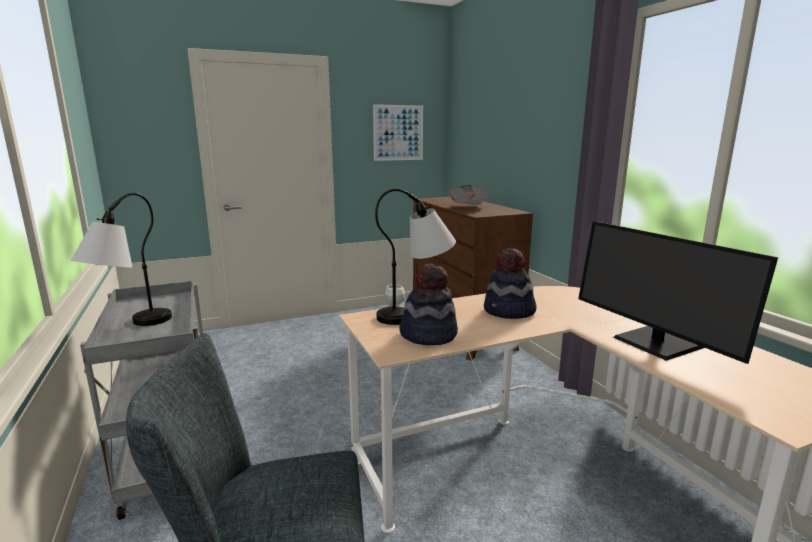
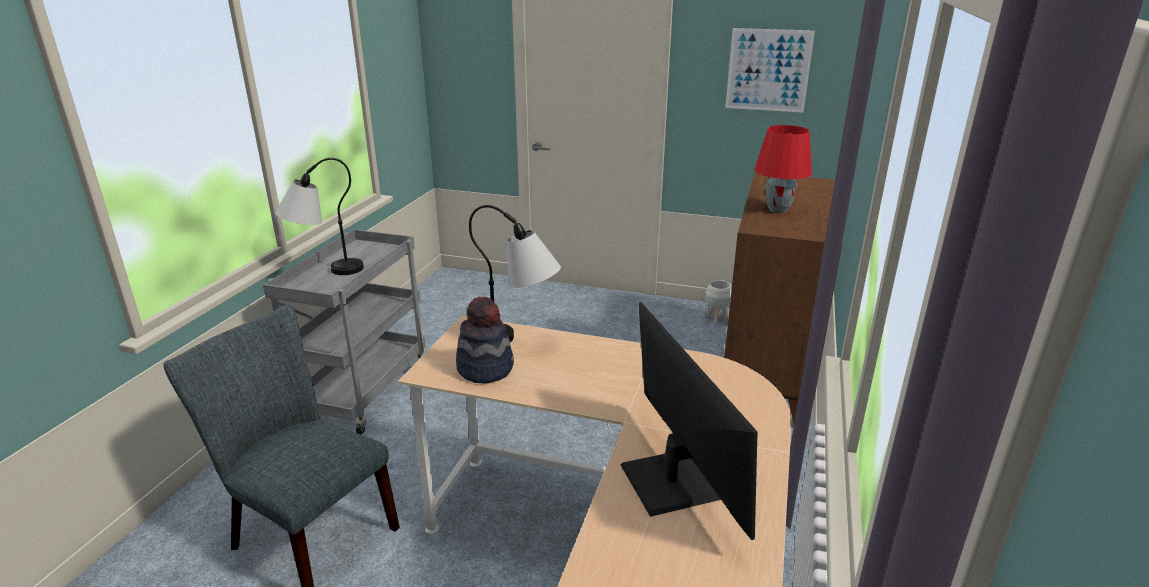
camera: 40 degrees right, 10 degrees up
(468, 207) = (778, 210): newspaper -> red table lamp
(509, 312) = (607, 375): hat -> none
(656, 342) = (672, 480): monitor -> monitor turned 150 degrees clockwise

